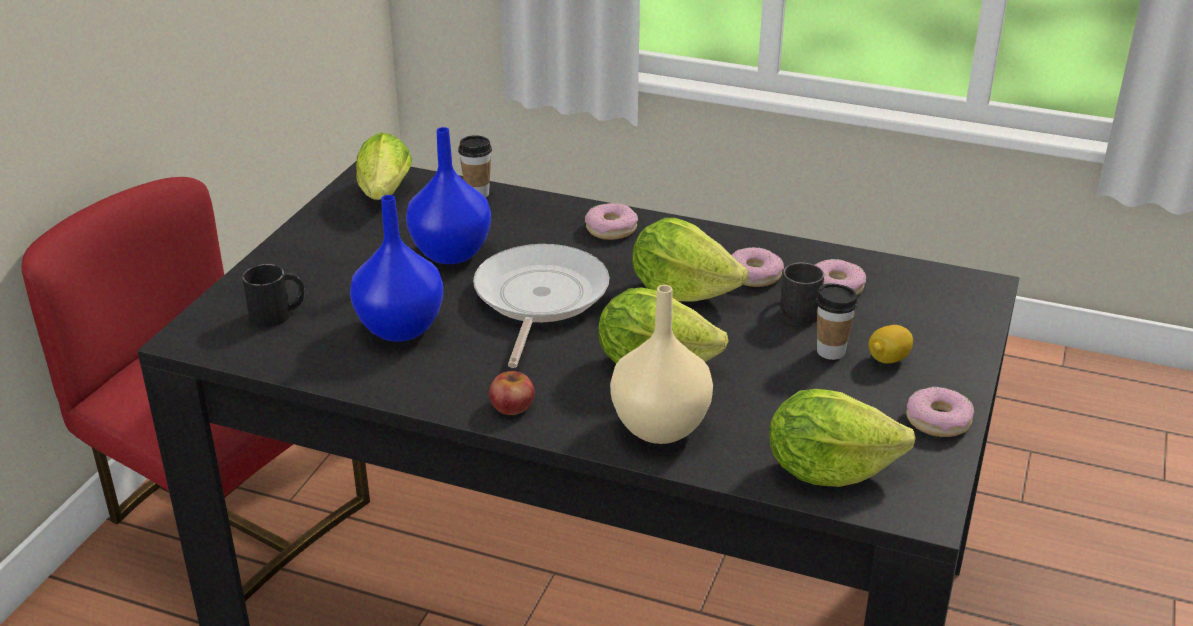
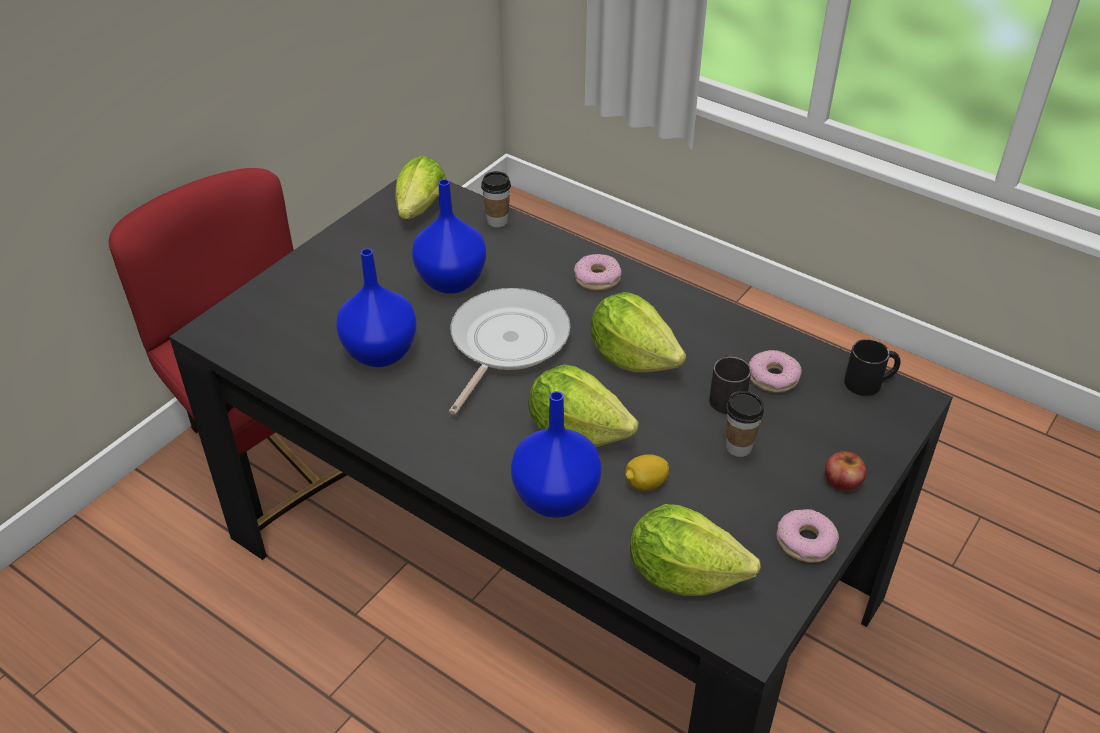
camera: 15 degrees right, 10 degrees up
(278, 314) = (289, 320): black mug -> black mug (870, 382)
(512, 406) = (441, 451): apple -> apple (842, 480)
(660, 425) = (556, 496): beige vase -> blue vase
(754, 275) = (704, 351): donut -> none
(888, 359) = (787, 466): lemon -> lemon (645, 484)

